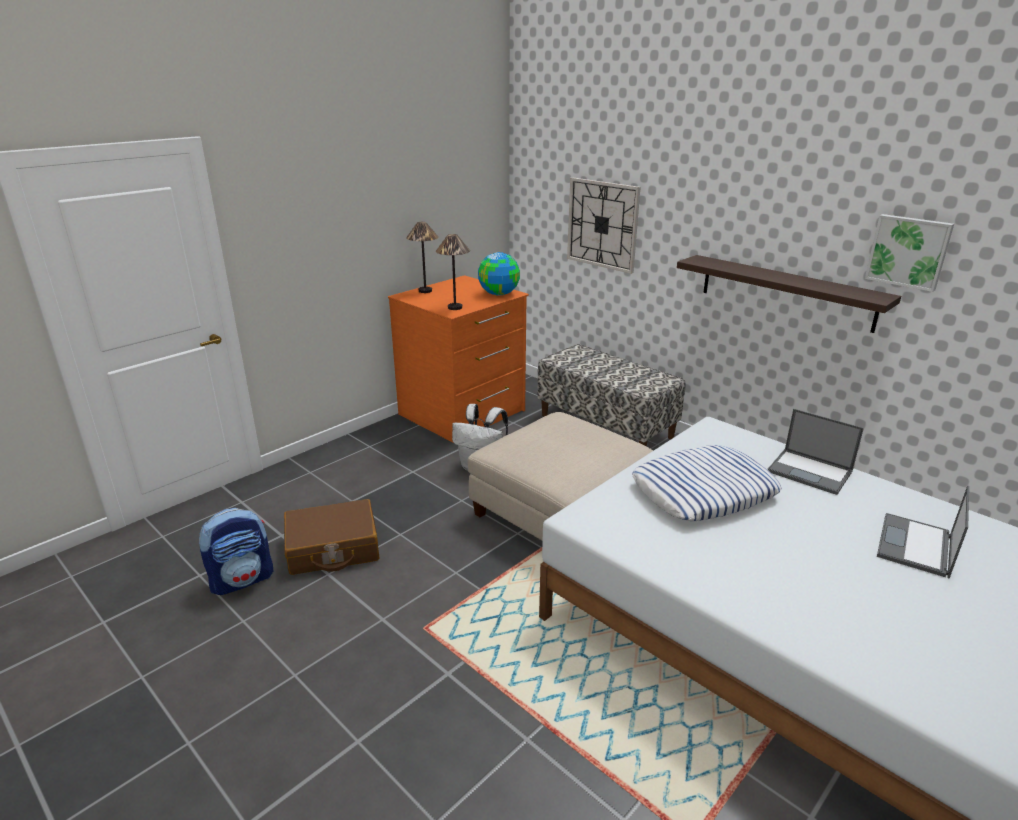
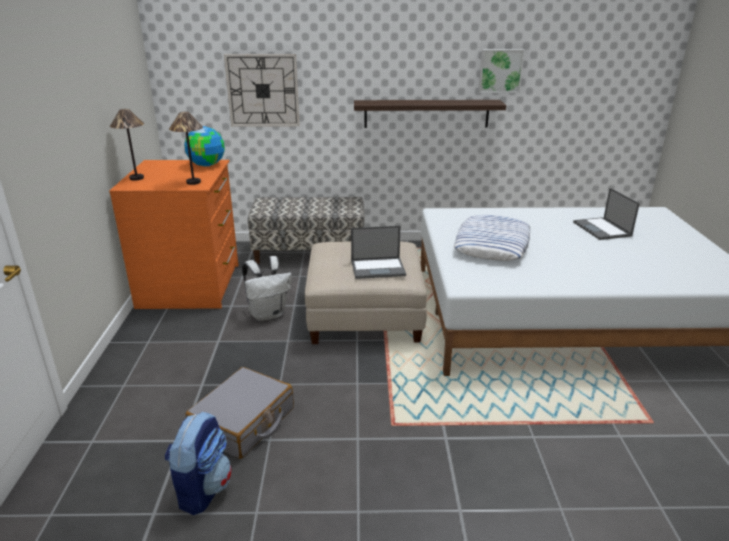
camera: 45 degrees left, 0 degrees up
(333, 548) = (243, 422): brown suitcase -> grey suitcase
(810, 472) = (515, 216): laptop -> laptop (378, 268)

